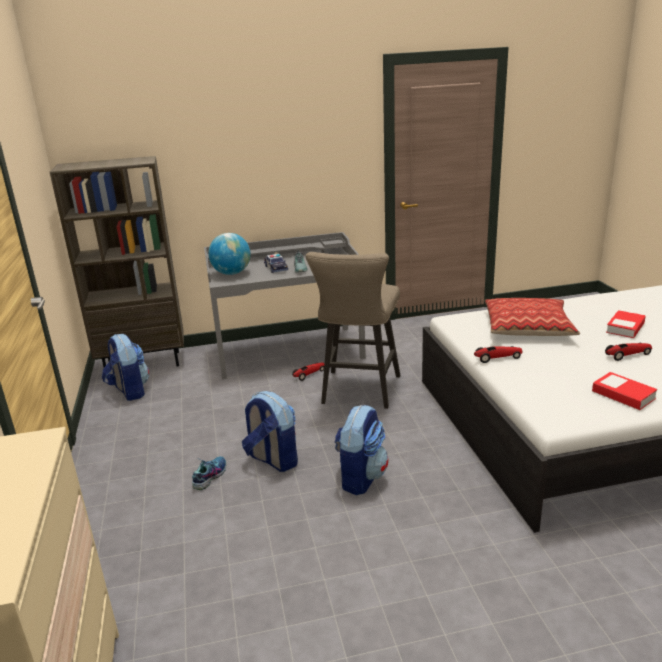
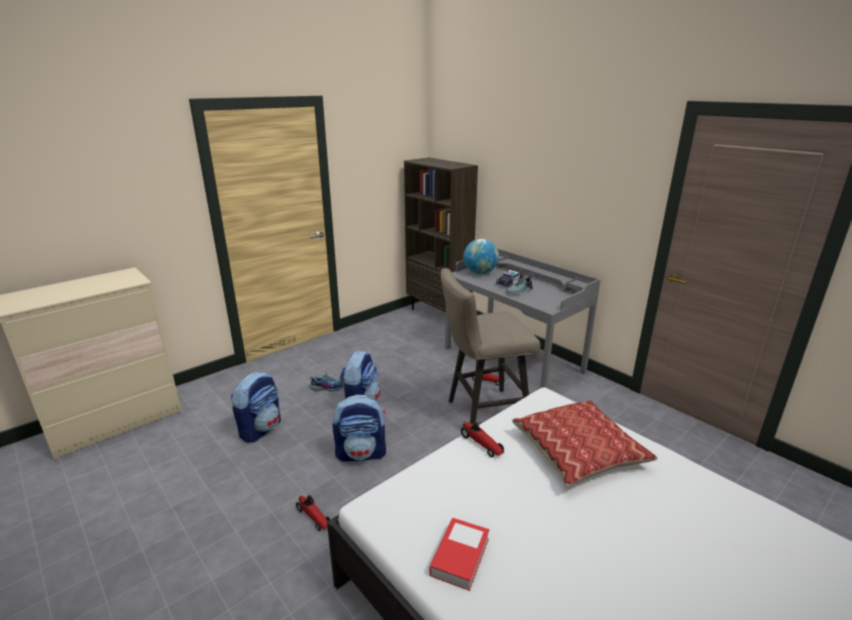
camera: 60 degrees right, 0 degrees up
(129, 391) = (401, 323): backpack -> backpack (261, 429)
(625, 328) = (662, 538): book -> none
(627, 355) = (577, 550): toy car -> toy car (313, 516)

